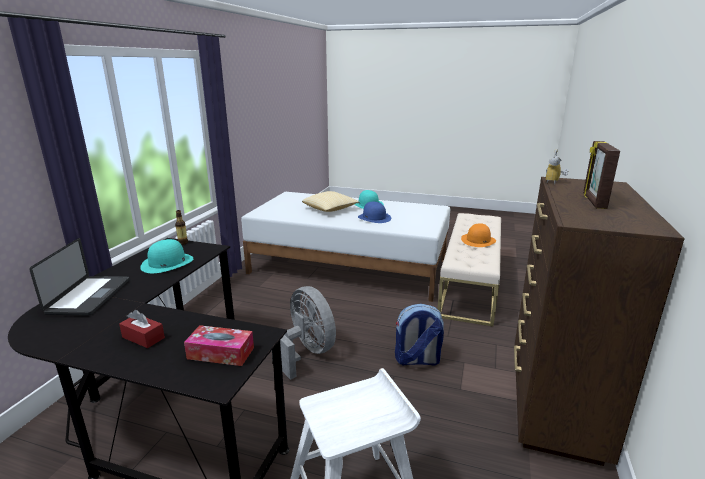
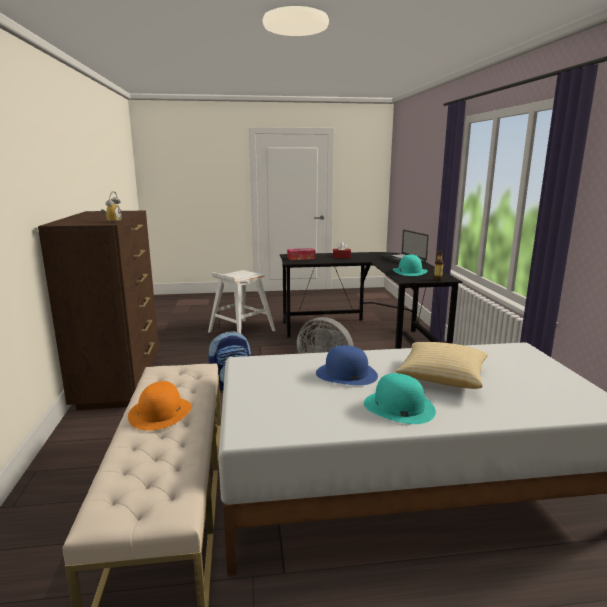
camera: 155 degrees right, 5 degrees down
(593, 201) = (104, 216): picture frame -> none

